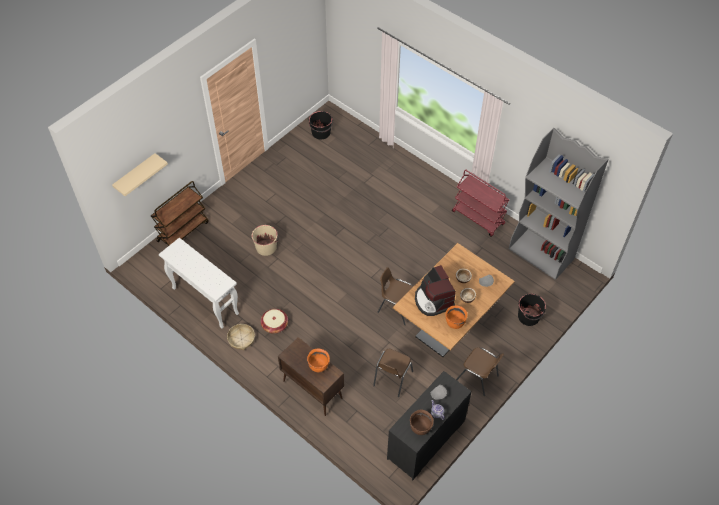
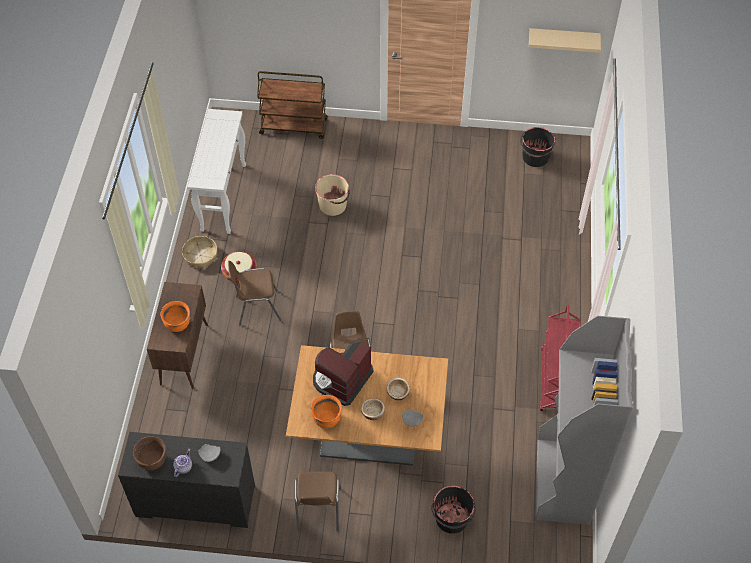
camera: 55 degrees right, 0 degrees up
(135, 174) = (256, 17): beige shelf -> beige shelf (563, 39)
(392, 379) = (252, 421): brown chair -> brown chair (257, 308)

